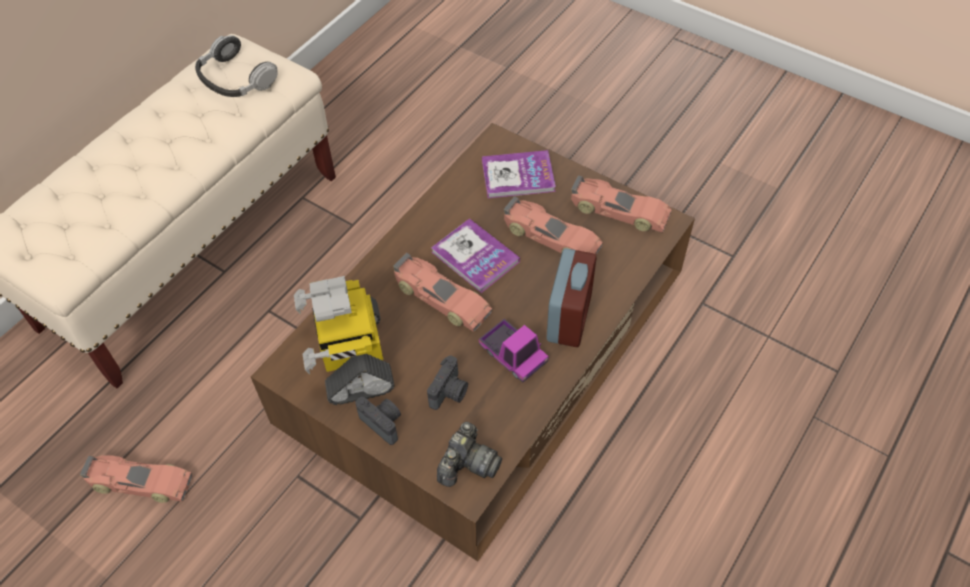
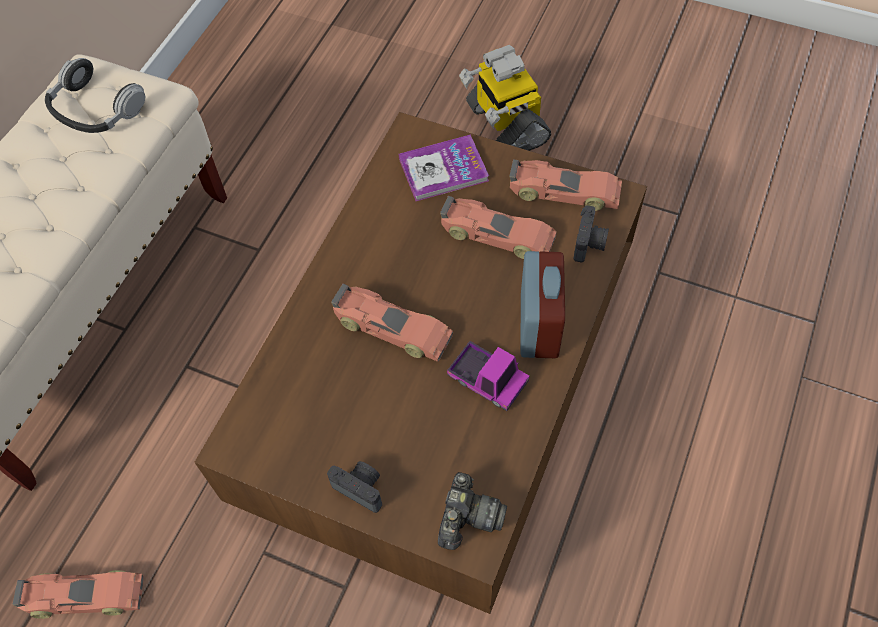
camera: 10 degrees left, 5 degrees up
(352, 357) = (306, 416): toy robot -> toy robot (505, 124)
(450, 392) = (428, 437): camera -> camera (590, 244)
(475, 257) = (418, 272): book -> none

